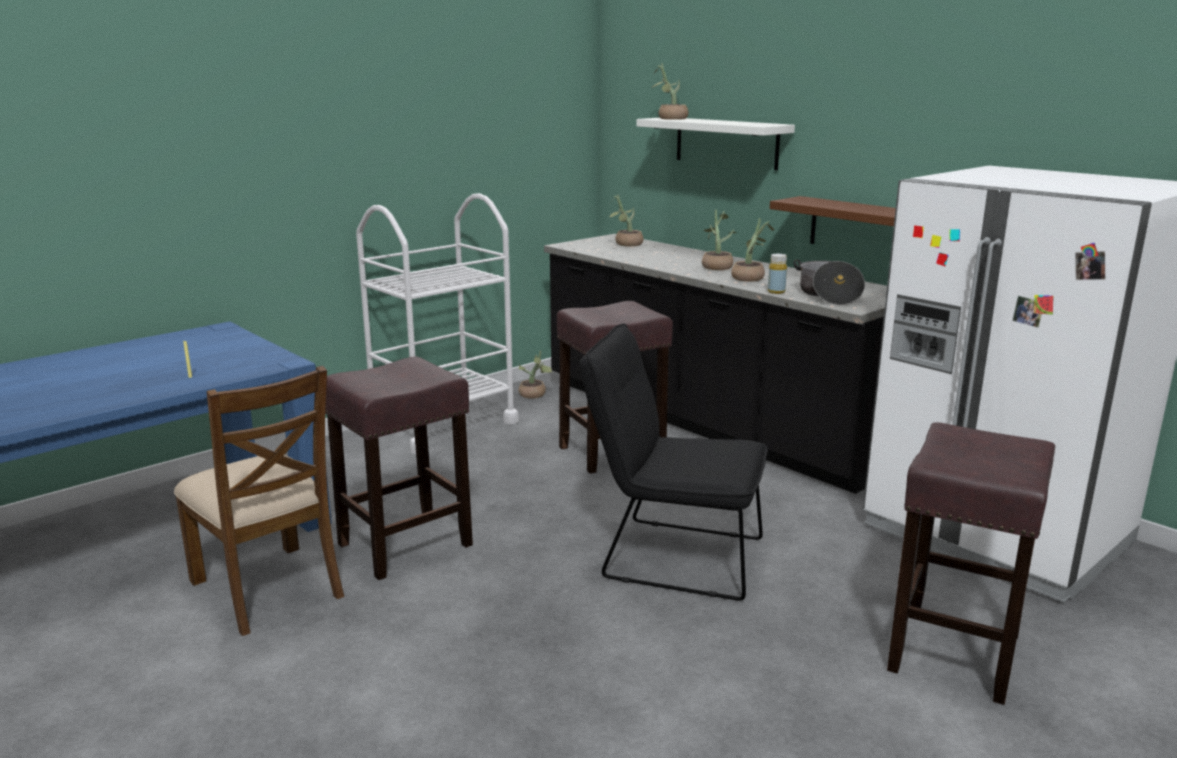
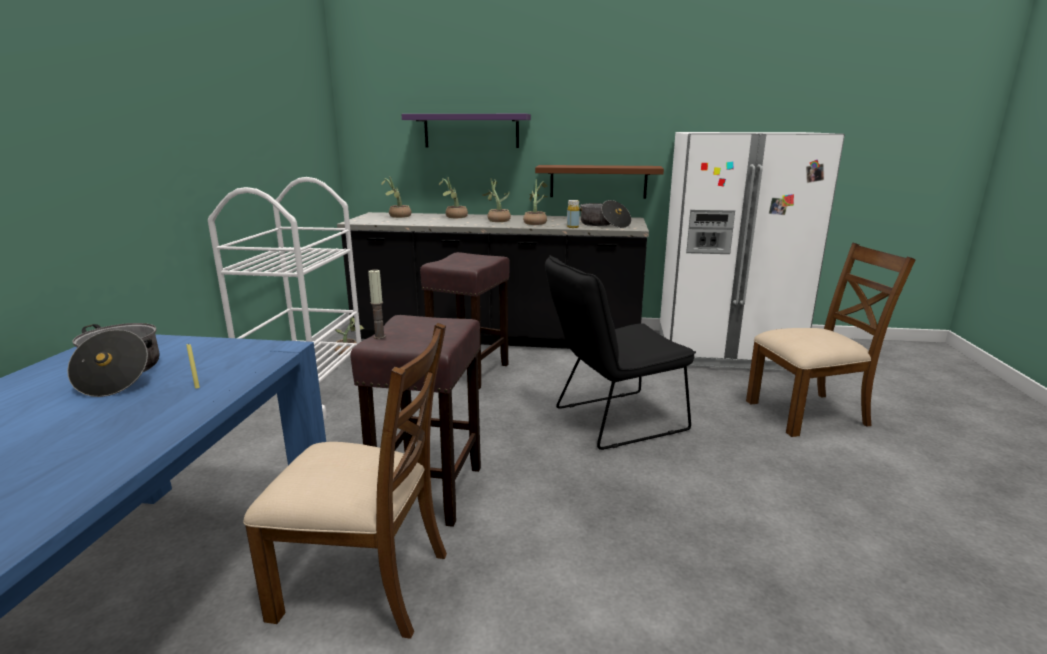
camera: 40 degrees left, 0 degrees up
(176, 355) = (120, 374): none -> cooking pot
(357, 372) = (379, 336): none -> candle
(669, 118) = (425, 113): potted plant -> potted plant (454, 217)
(726, 142) = (471, 131): white shelf -> purple shelf
(954, 653) = (808, 413): brown stool -> brown chair

